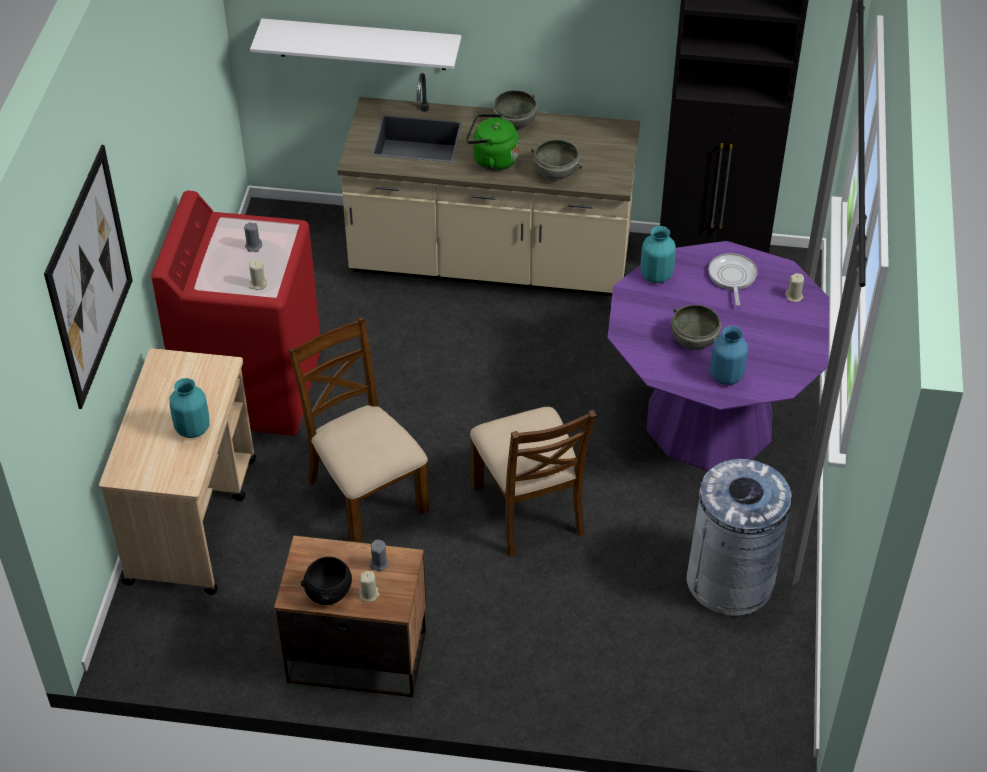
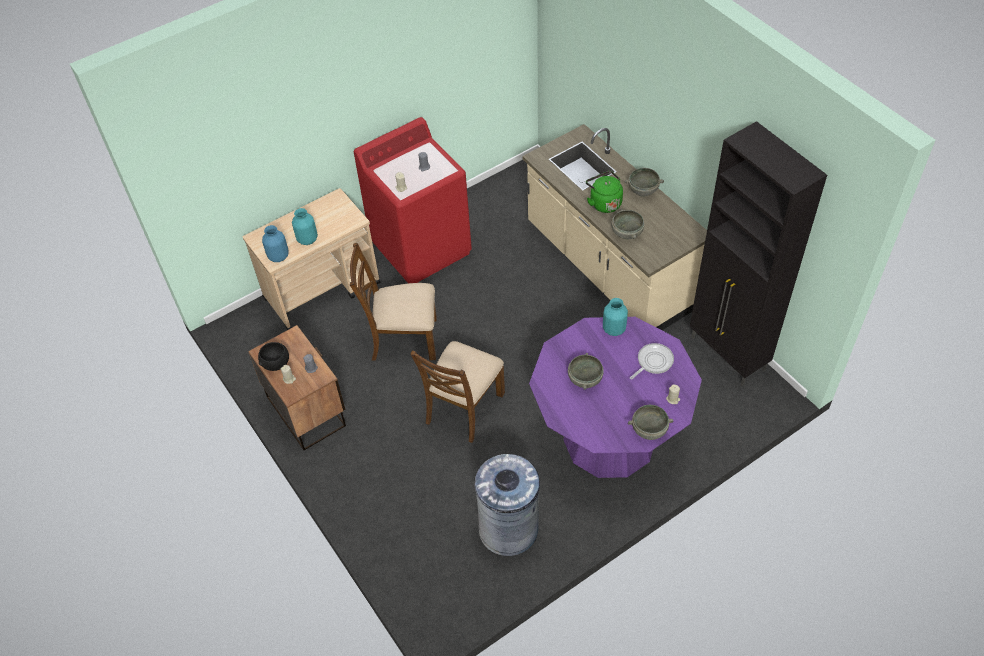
camera: 50 degrees right, 5 degrees up
(90, 277) = (272, 124): picture -> none
(362, 44) = (591, 92): white shelf -> none
(365, 494) = (403, 339): brown chair -> brown chair turned 105 degrees counterclockwise
(727, 376) = (575, 412): blue vase -> blue vase (278, 257)
(812, 339) = (649, 430): none -> grey bowl

